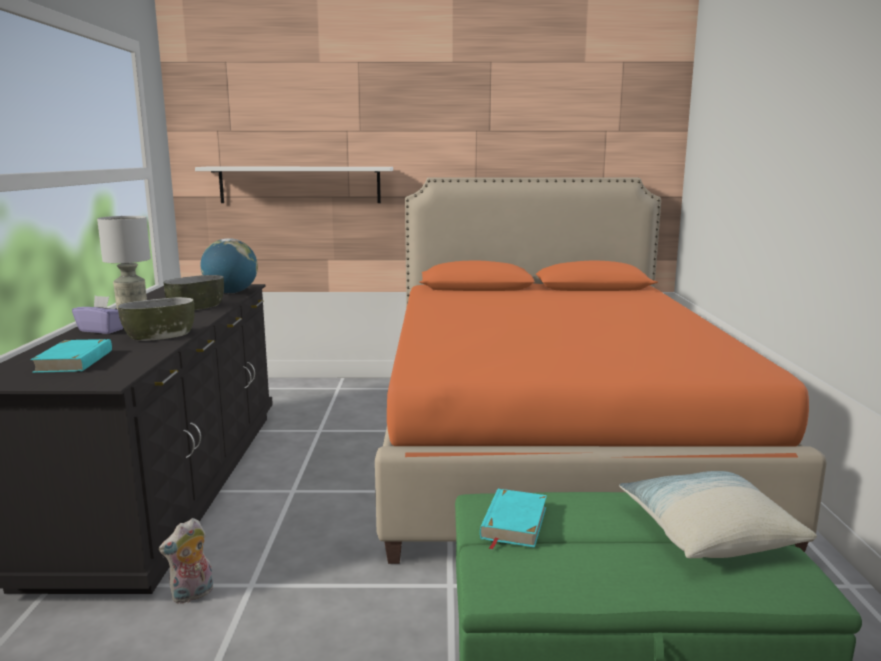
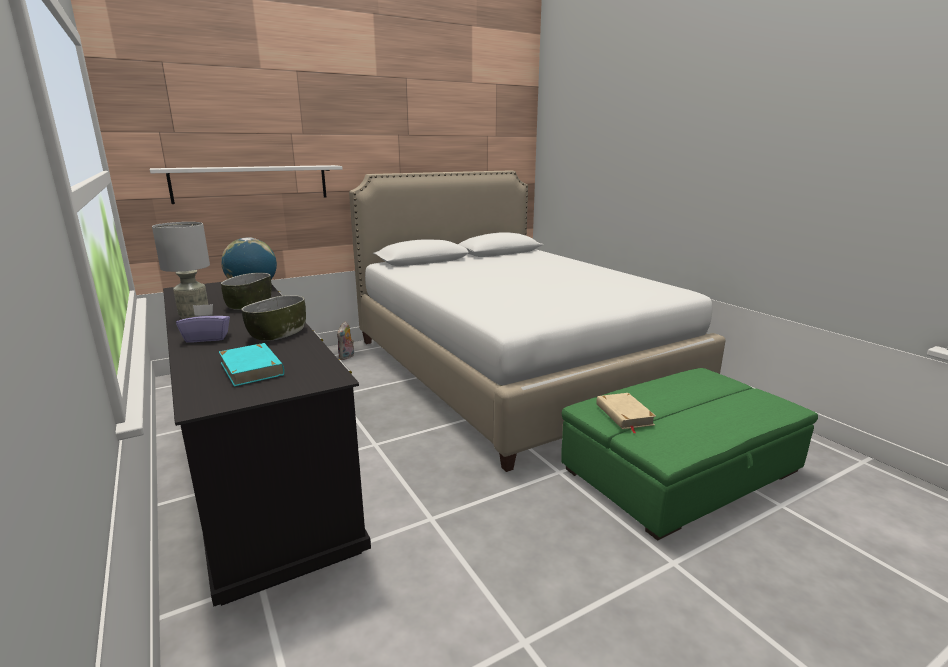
camera: 30 degrees left, 5 degrees up
(192, 595) = (396, 542): plush toy -> plush toy (347, 357)
(513, 523) = (624, 414): turquoise book -> beige book
(549, 446) = (513, 368): orange bed -> white bed
(707, 533) = (717, 392): pillow -> none

